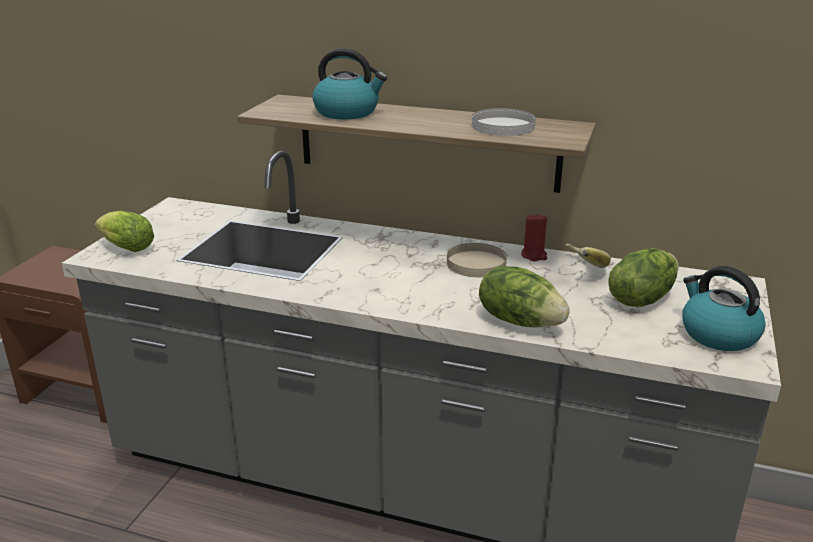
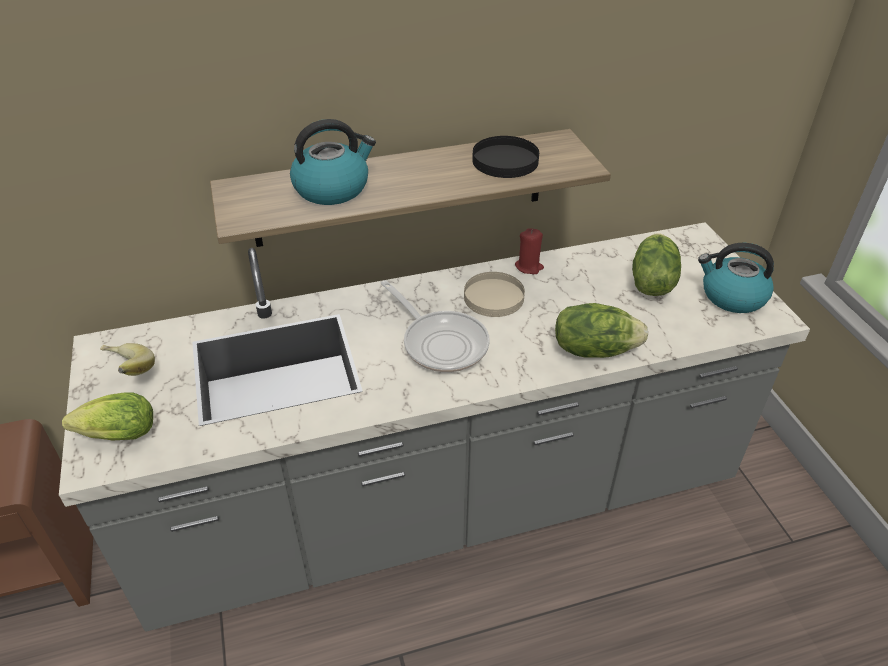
camera: 35 degrees left, 15 degrees up
(395, 274) = (441, 342): none -> frying pan
(502, 126) = (505, 161): white plate -> black plate
(580, 269) = (579, 267): banana -> banana (127, 373)

